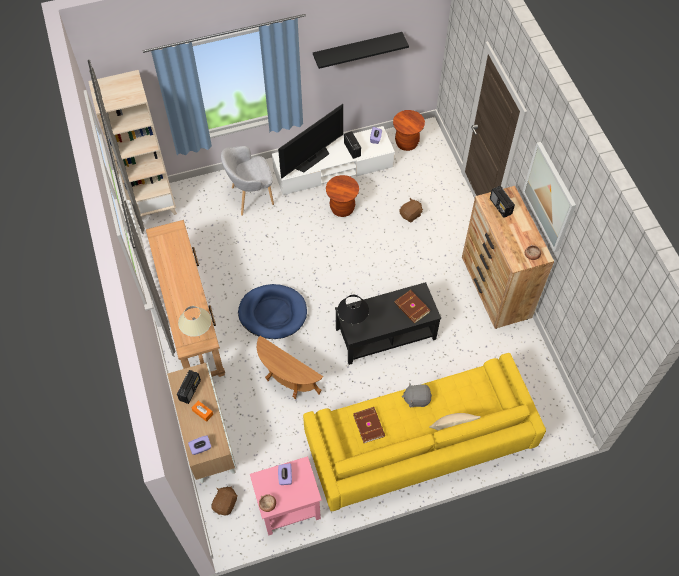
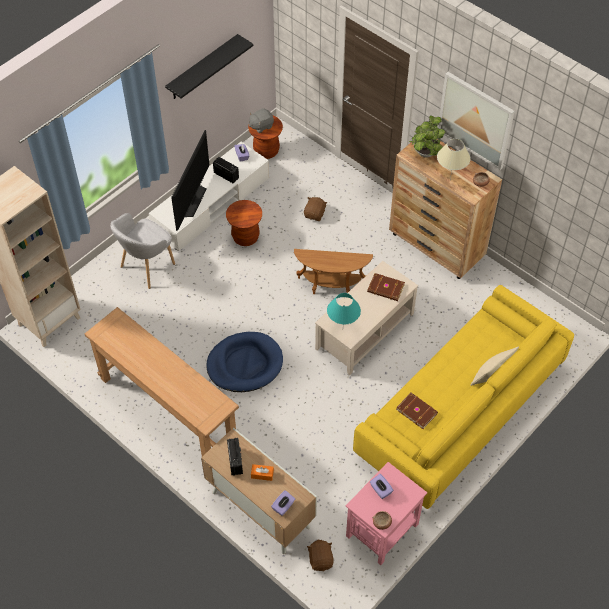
camera: 30 degrees left, 5 degrees down
(199, 337) = (213, 406): beige table lamp -> beige table lamp (450, 180)
(287, 382) = (302, 420): brown side table -> brown side table (331, 287)
(352, 325) = (342, 329): black table lamp -> turquoise table lamp
(385, 334) = (365, 331): black coffee table -> beige coffee table
(416, 399) = (442, 367): grey plush toy -> grey plush toy (261, 126)
(500, 207) = (425, 154): radio -> potted plant

